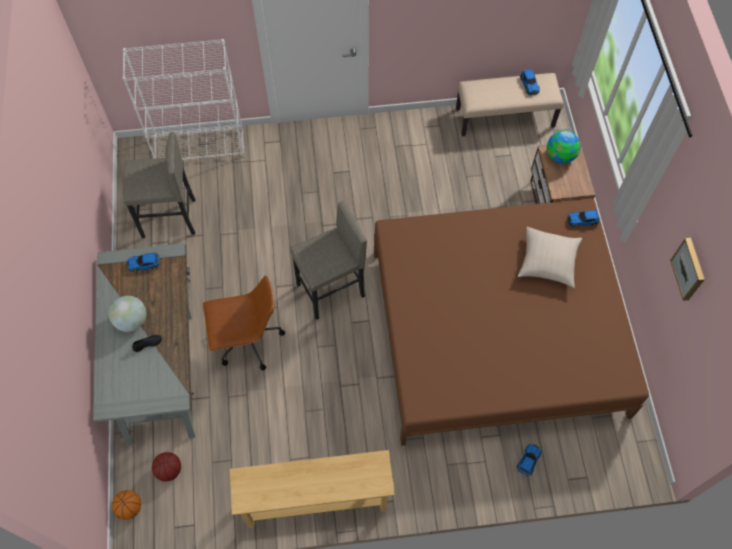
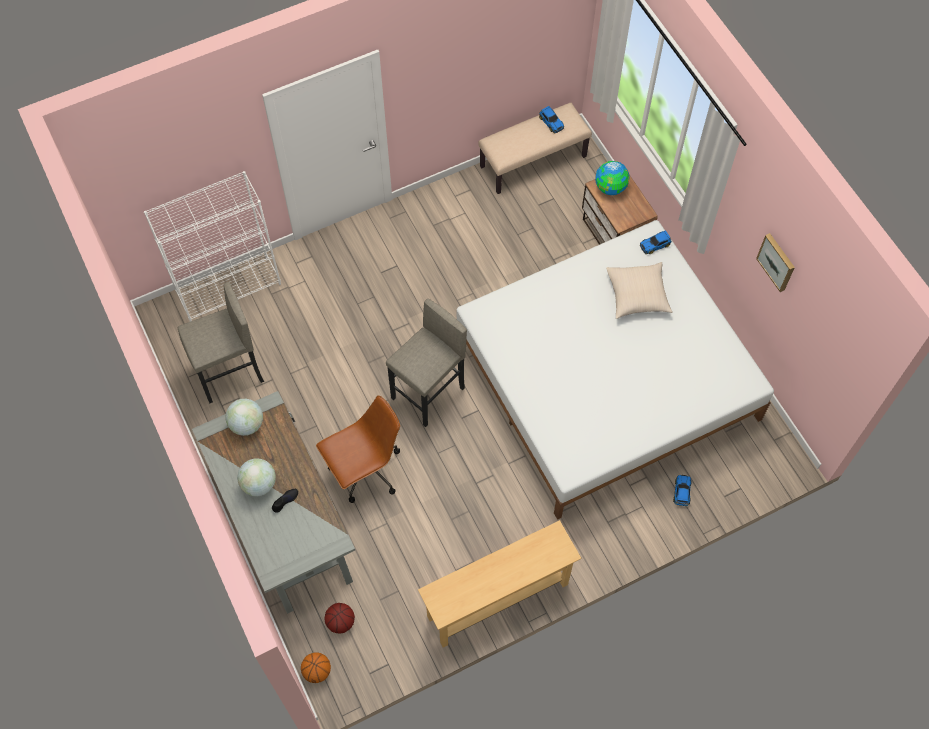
camera: 20 degrees left, 0 degrees up
(145, 264) = (247, 424): toy car -> globe
(496, 332) = (606, 380): brown bed -> white bed

